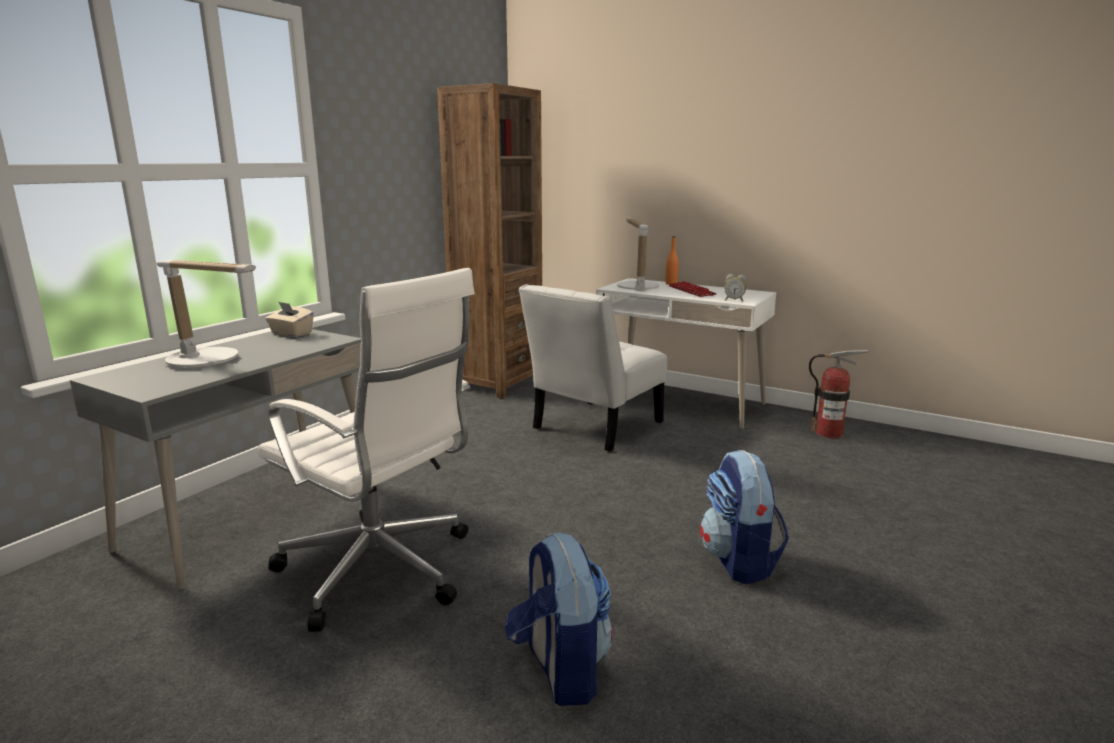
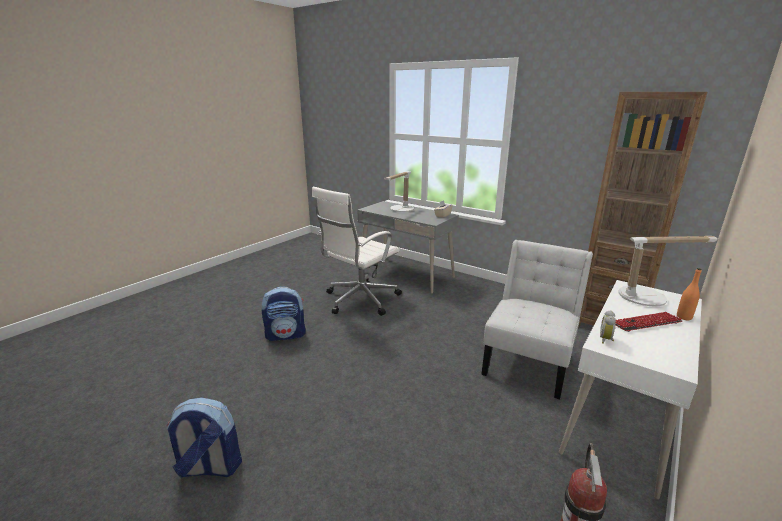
camera: 95 degrees right, 5 degrees up
(593, 427) = (529, 362): white chair -> white chair turned 75 degrees clockwise
(739, 561) = (337, 396): backpack -> backpack (209, 468)

